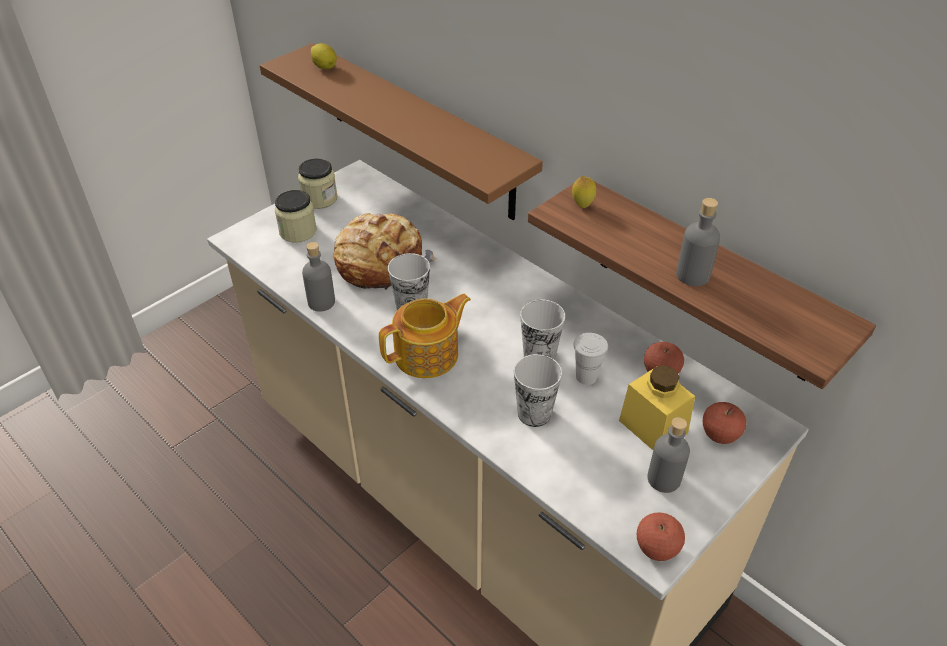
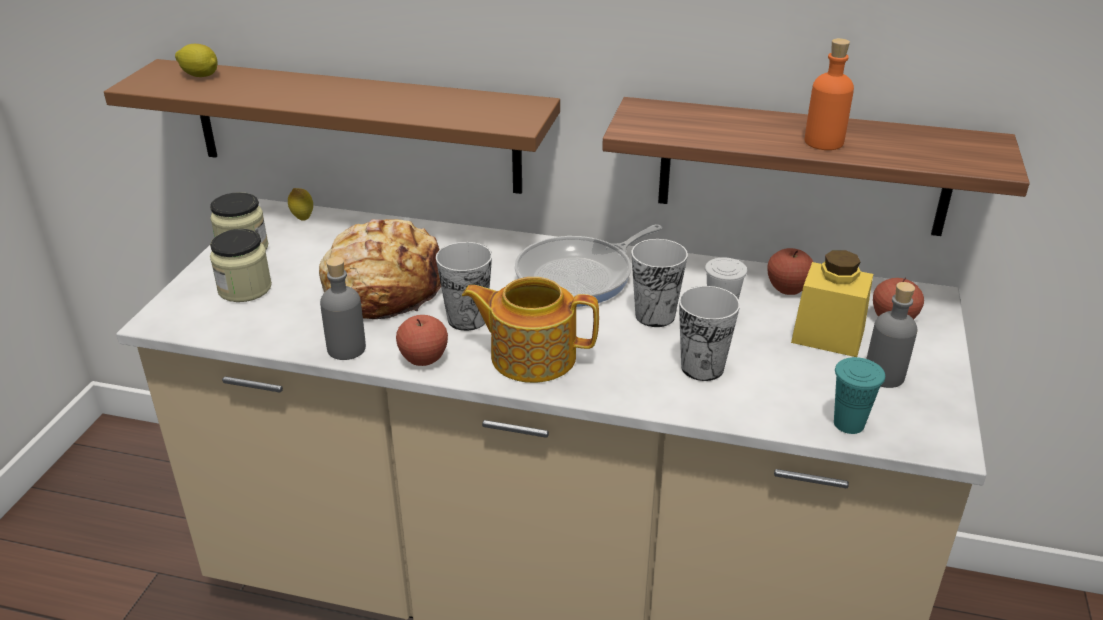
camera: 30 degrees left, 10 degrees down
(428, 355) = (531, 356): teapot -> teapot turned 105 degrees counterclockwise
(515, 302) = (580, 276): none -> frying pan
(582, 205) = (651, 118): lemon -> lemon (302, 218)
(597, 505) = (848, 424): none -> turquoise cup
(656, 549) = (940, 437): apple -> apple (424, 359)
(692, 275) = (824, 142): grey bottle -> orange bottle

